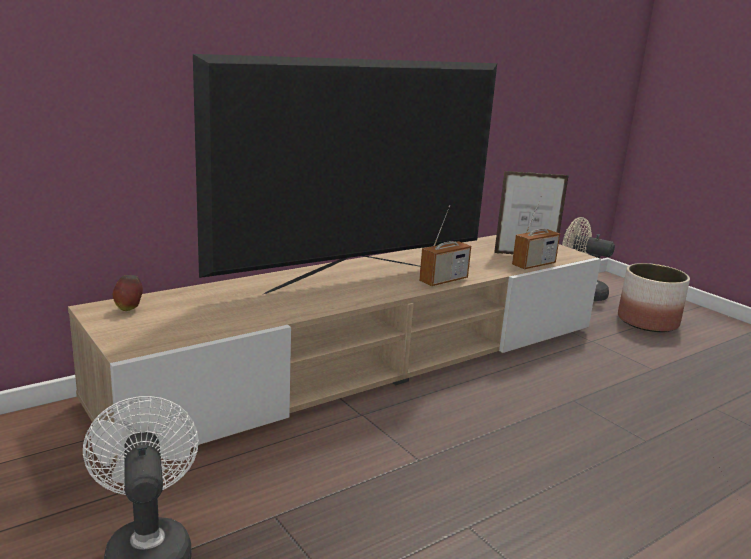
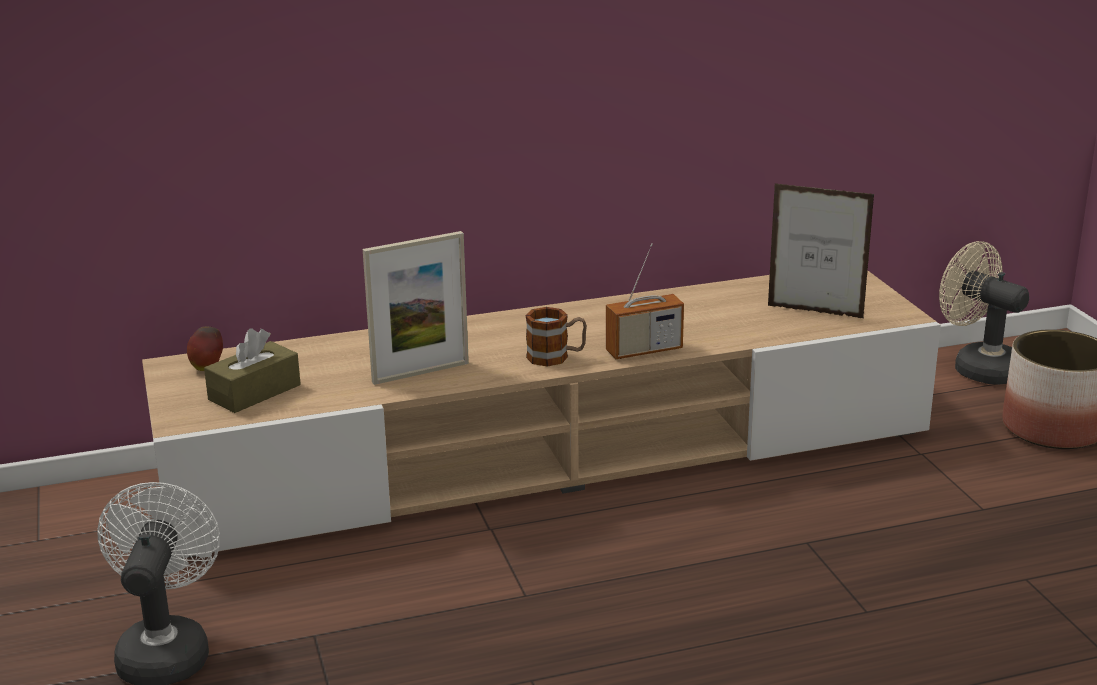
camera: 20 degrees right, 5 degrees up
(180, 323) = (254, 392): none -> brown tissue box
(301, 302) = (420, 372): none -> picture frame
(351, 279) = (513, 340): television -> none
(389, 287) = (556, 357): none -> mug
(533, 265) = (811, 330): radio -> none

